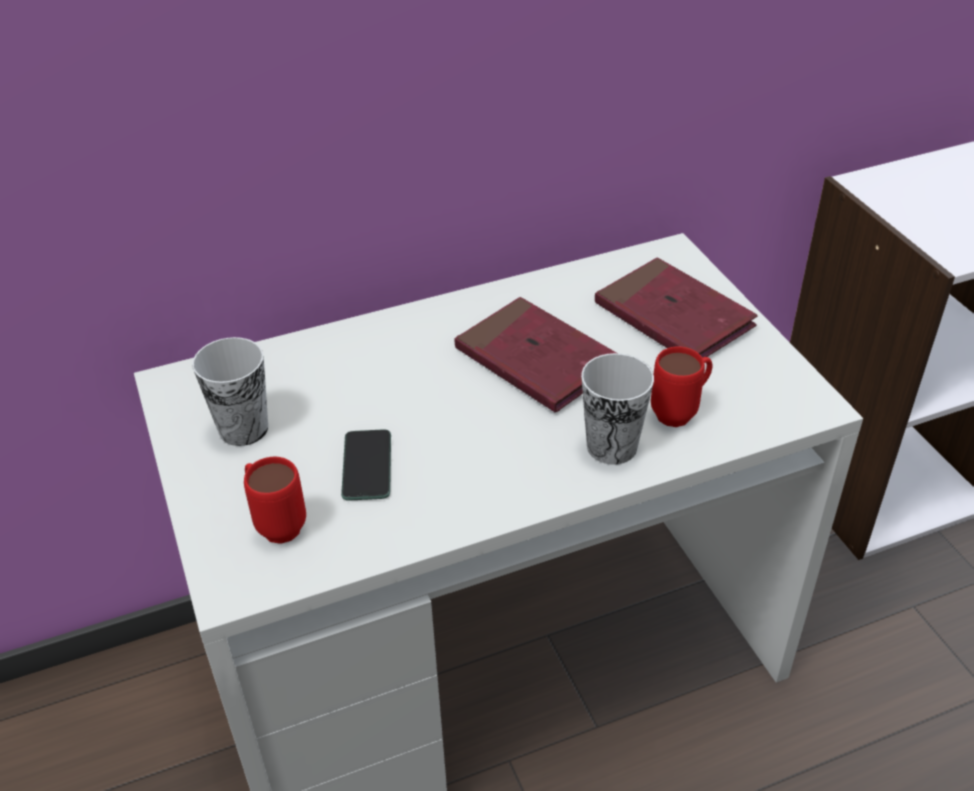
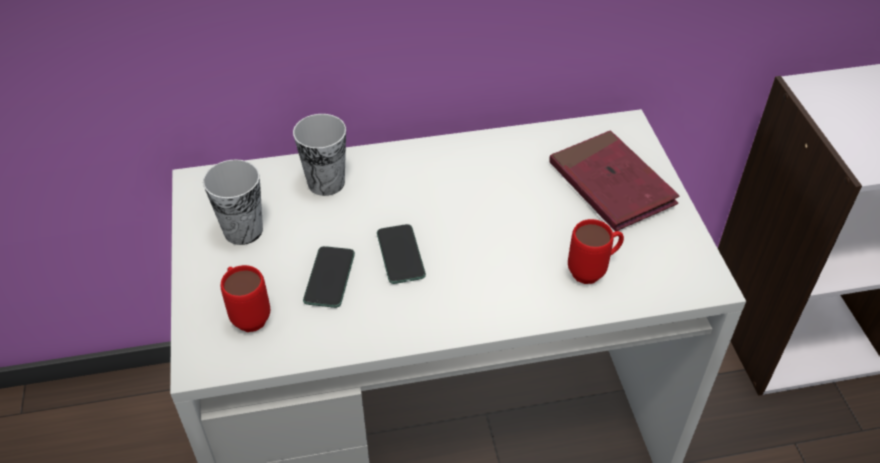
camera: 10 degrees right, 5 degrees up
(447, 428) = (400, 255): none -> phone
(536, 360) = (487, 206): red book -> none
(611, 446) = (528, 292): cup -> cup (326, 182)

